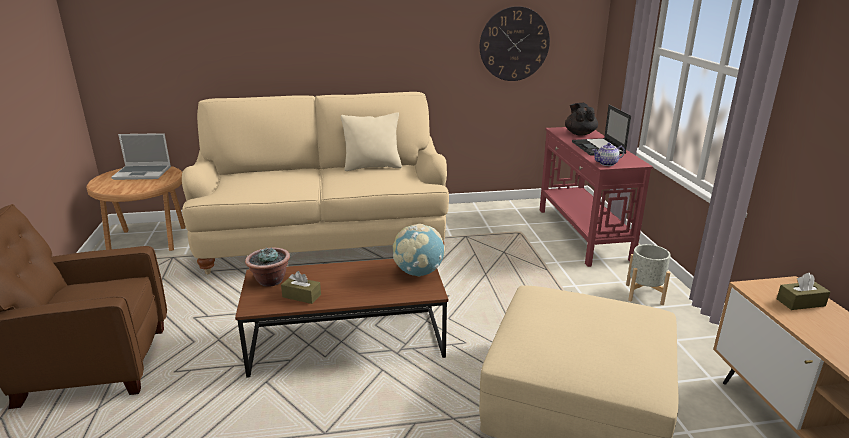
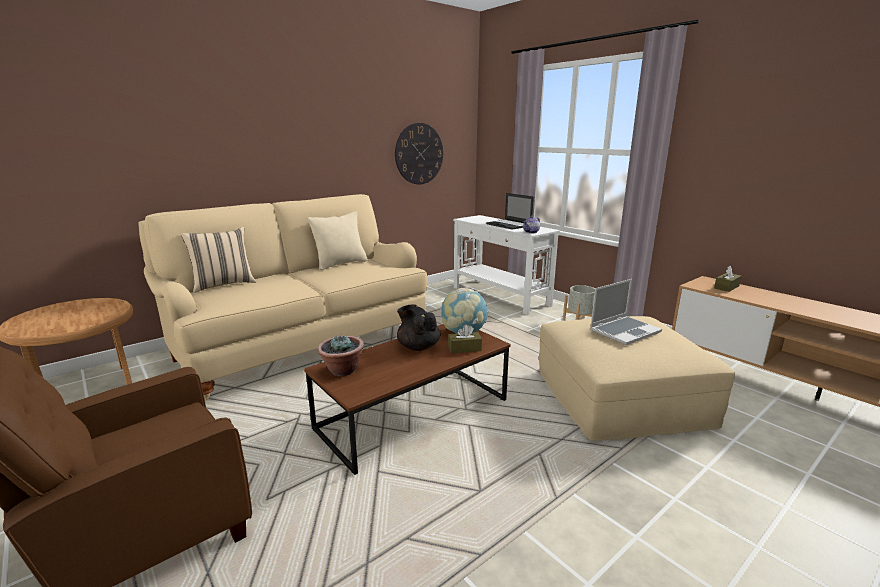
camera: 30 degrees left, 5 degrees down
(143, 173) = (73, 309): laptop -> laptop (624, 331)
(252, 172) = (223, 284): none -> beige pillow
(301, 296) = (390, 374): brown tissue box -> brown tissue box (464, 348)
(580, 133) = (483, 219): black teapot -> black teapot (418, 346)
(582, 234) = (500, 296): red console table -> white console table

